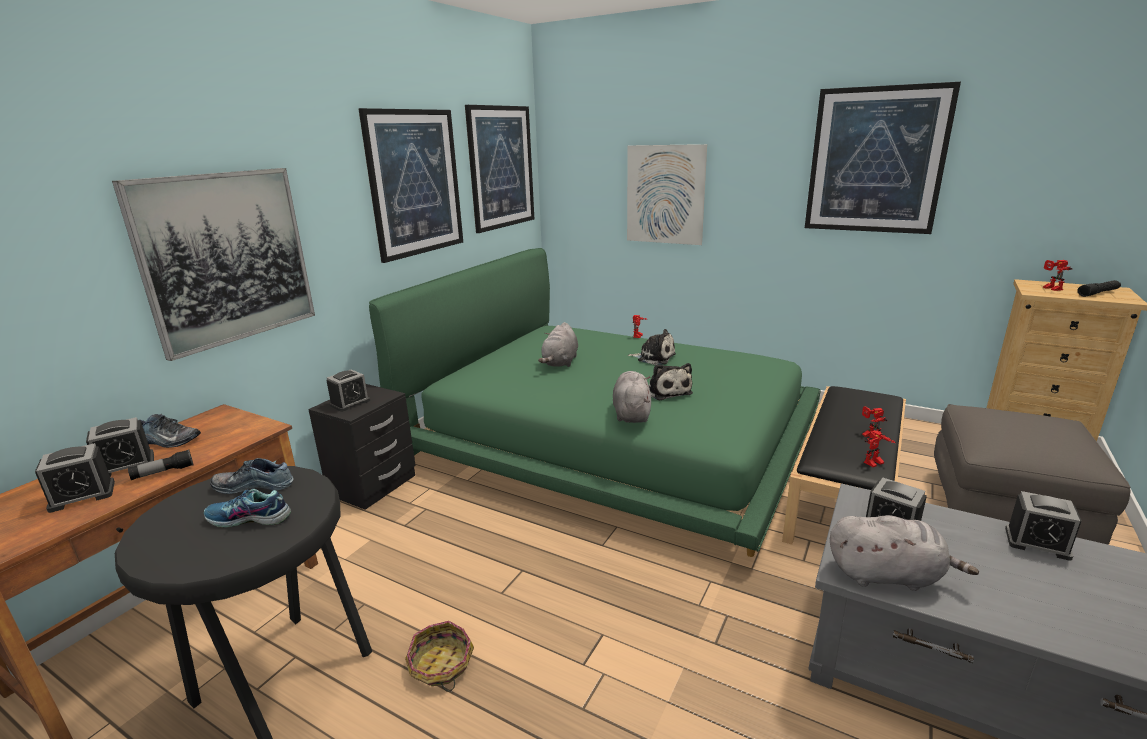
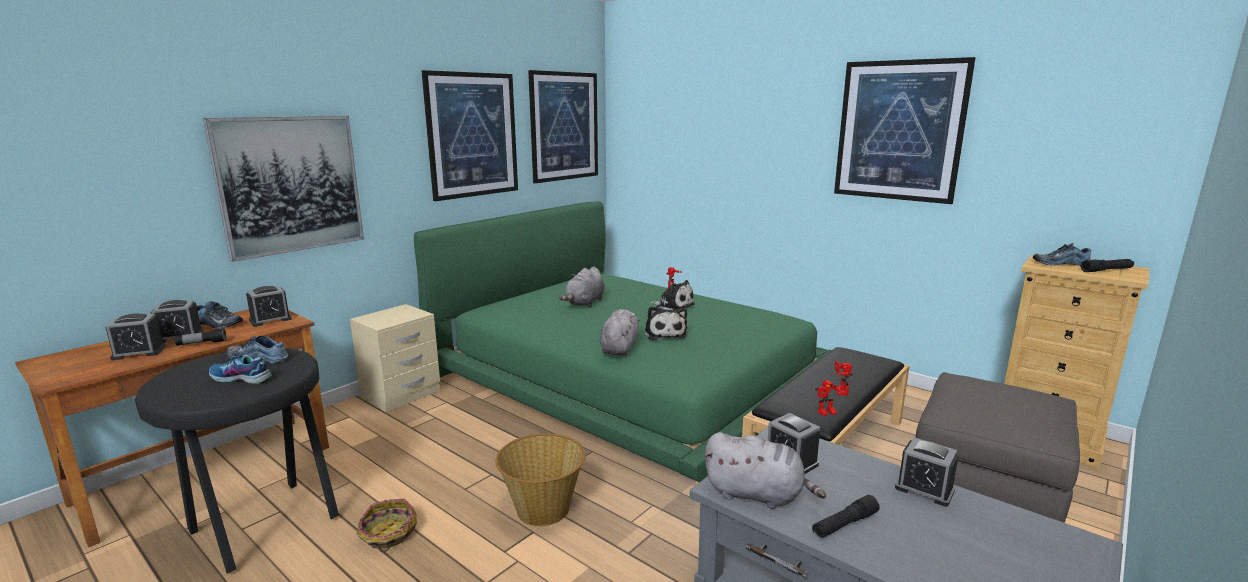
camera: 10 degrees right, 5 degrees down
(350, 403) = (385, 317): alarm clock -> alarm clock (270, 320)
(372, 485) = (401, 394): black nightstand -> beige nightstand
(600, 605) = (543, 510): none -> basket
(665, 195) = (711, 157): picture -> none
(995, 598) = (844, 524): none -> black flashlight
(1050, 288) = (1059, 263): toy robot -> shoe

